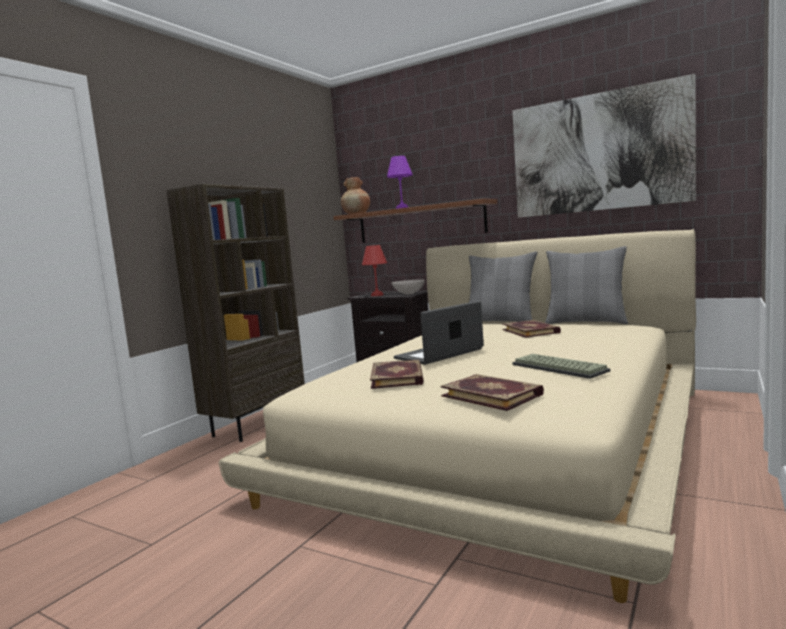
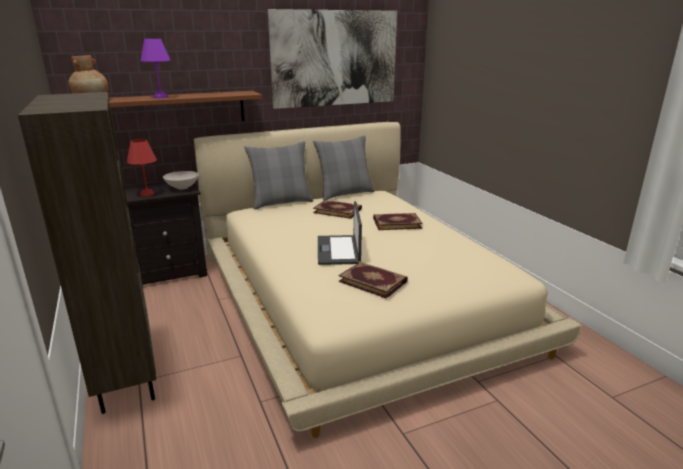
camera: 55 degrees left, 15 degrees up
(492, 395) = (461, 276): book -> book (396, 223)
(557, 368) = (438, 243): keyboard -> none

